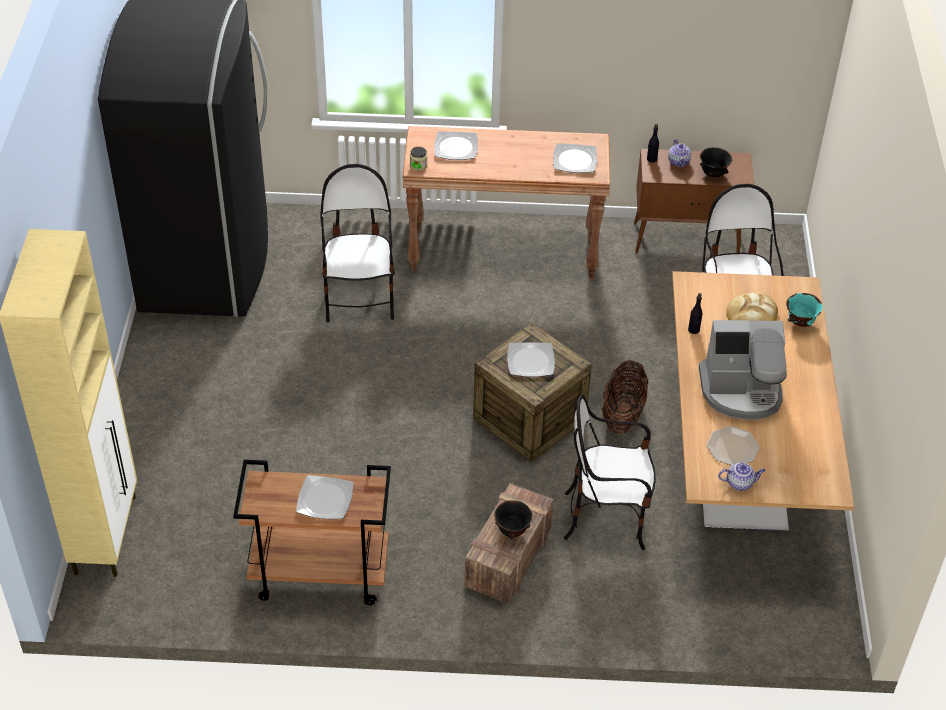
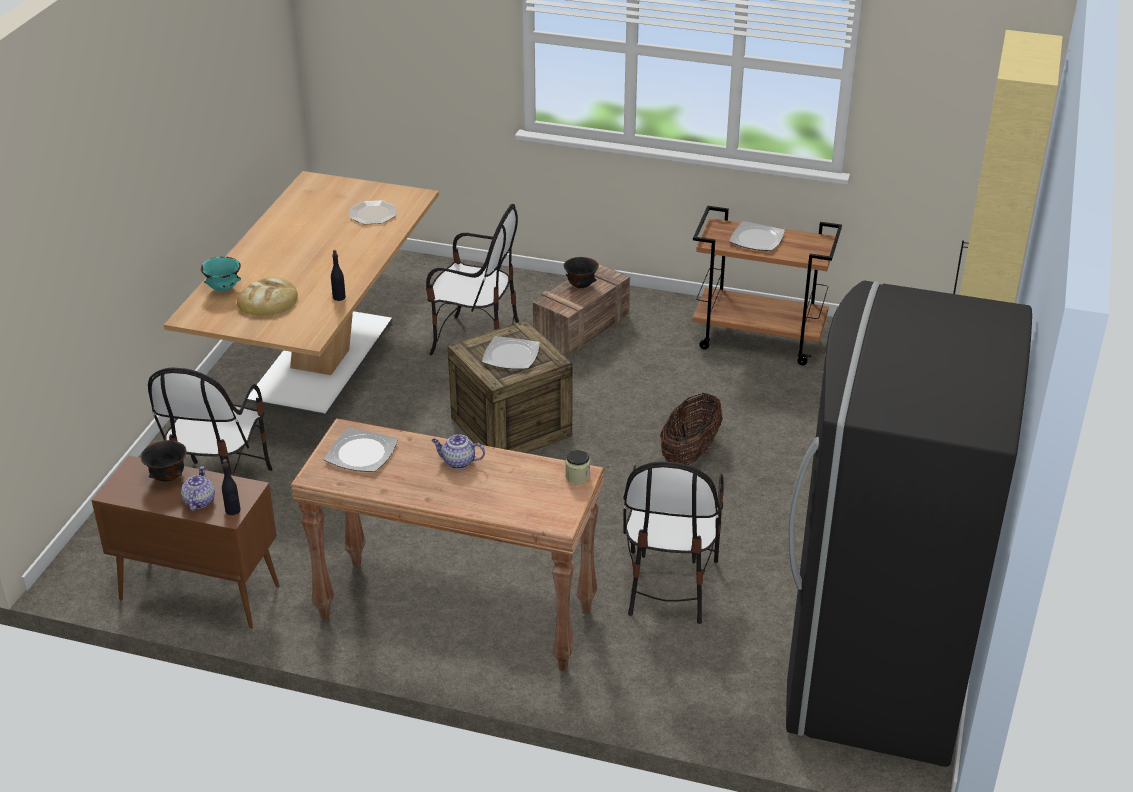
camera: 165 degrees left, 10 degrees down
(455, 148) = (516, 494): plate -> none
(622, 414) = (410, 416): basket -> basket (690, 453)
(740, 483) = (385, 193): teapot -> teapot (458, 462)
(741, 391) = (332, 247): coffee machine -> none

